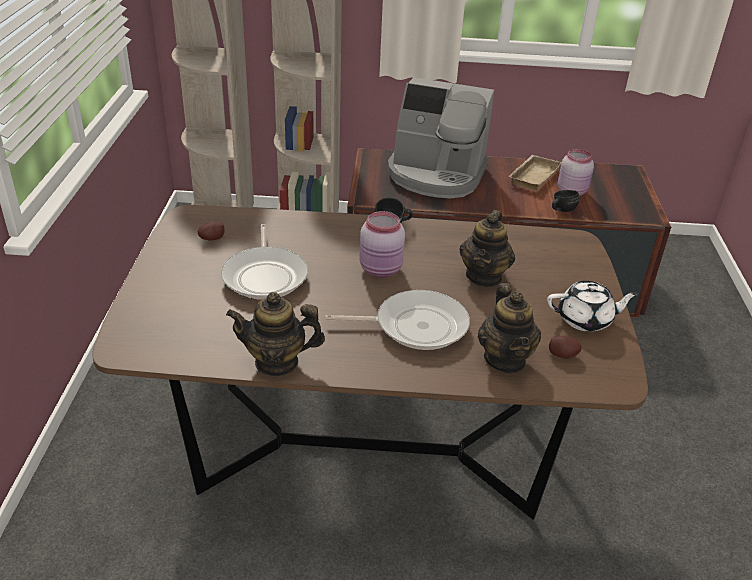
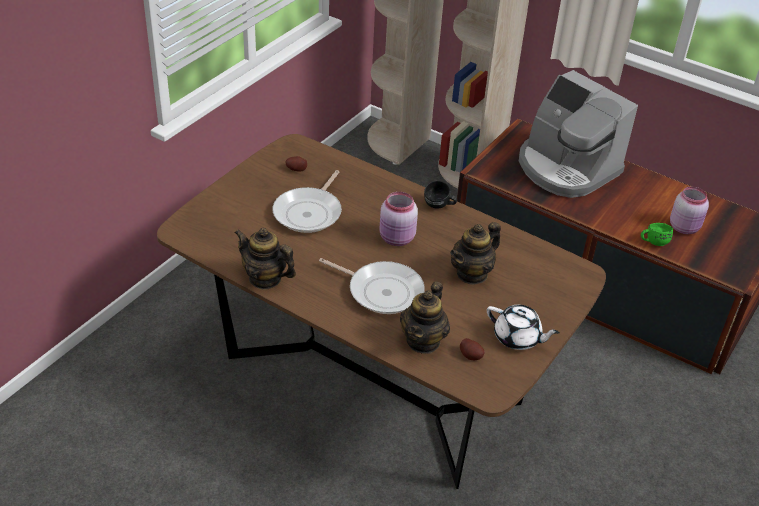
camera: 30 degrees right, 5 degrees up
(532, 176) = (660, 199): beige tray -> none
(561, 210) = (653, 242): black mug -> green mug

